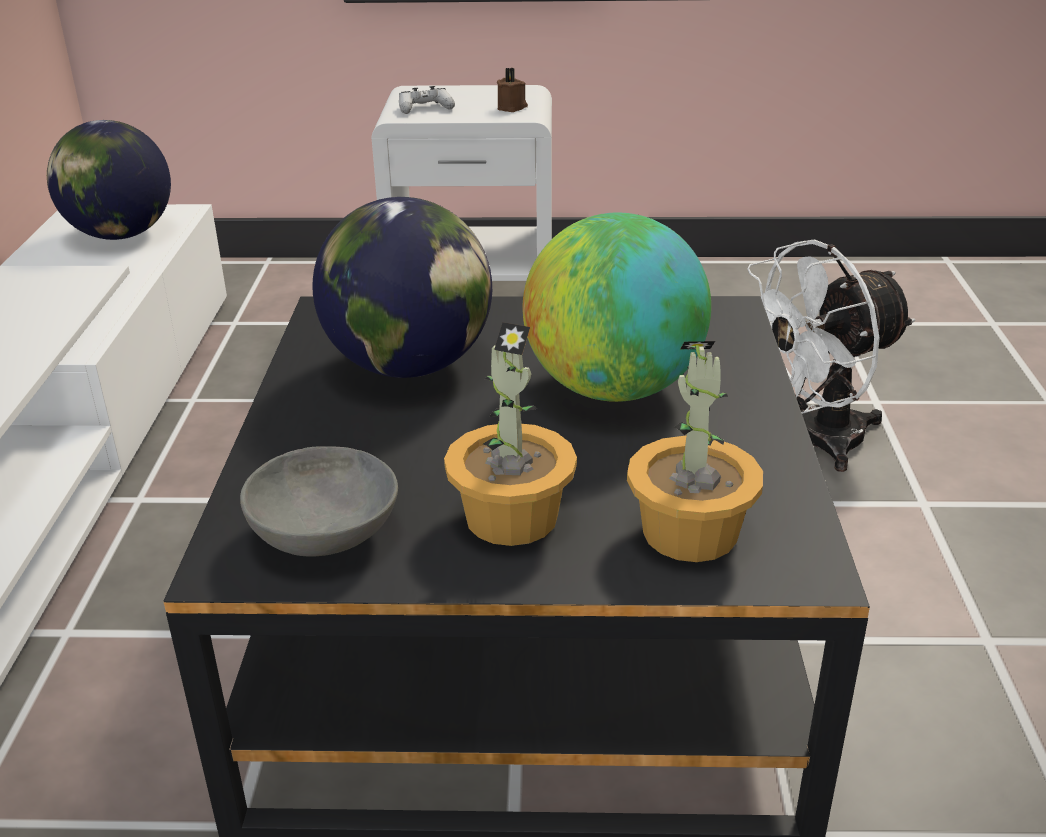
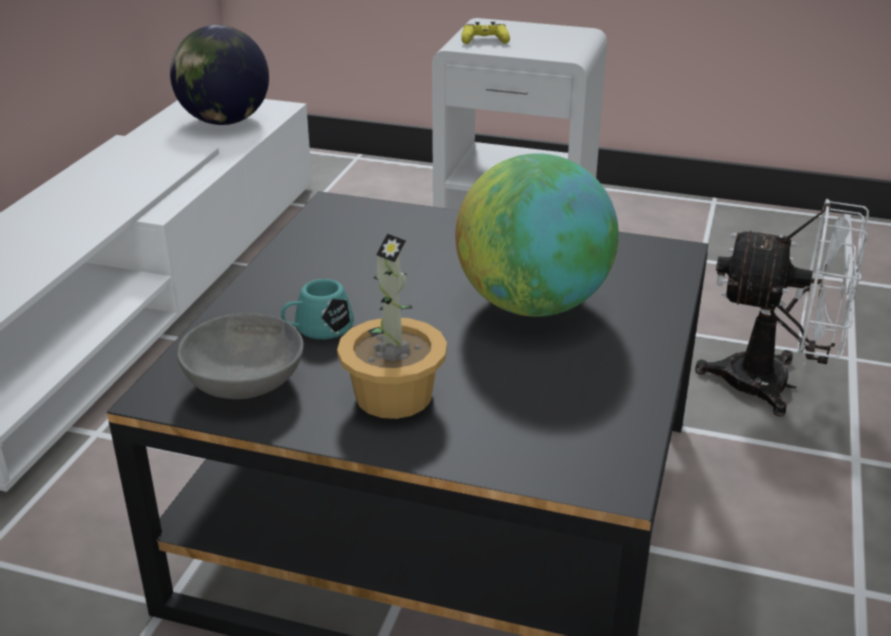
camera: 15 degrees right, 0 degrees up
(381, 454) = (317, 329): none -> turquoise mug
(409, 366) = (375, 261): globe -> none
(425, 109) = (484, 41): white game controller -> yellow game controller
(512, 108) = (560, 47): brown candle -> none
(690, 533) = (531, 434): potted plant -> none
(813, 441) = (774, 385): white fan -> white fan turned 150 degrees counterclockwise

